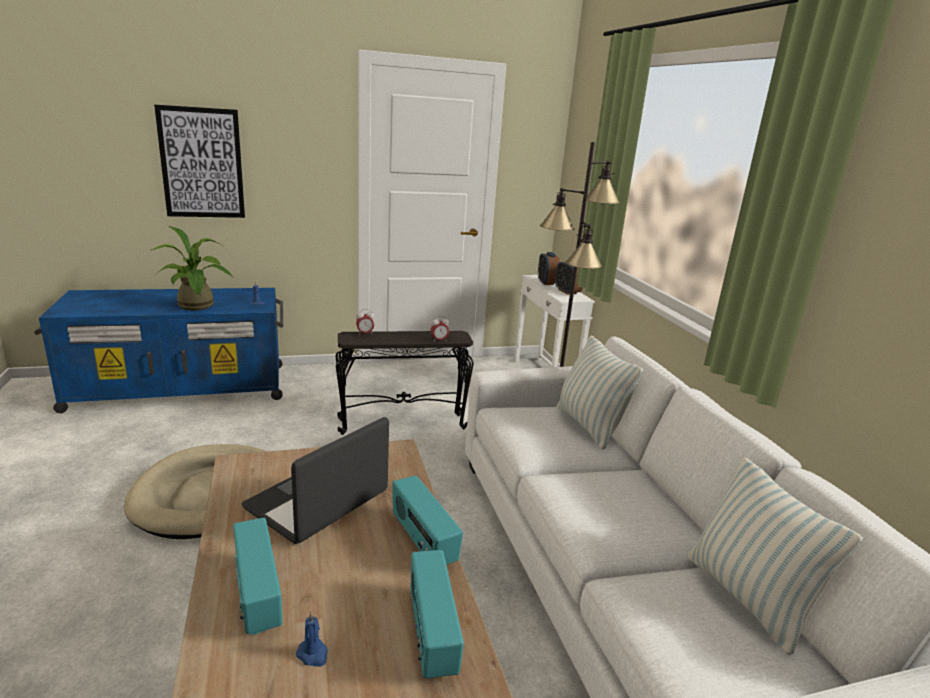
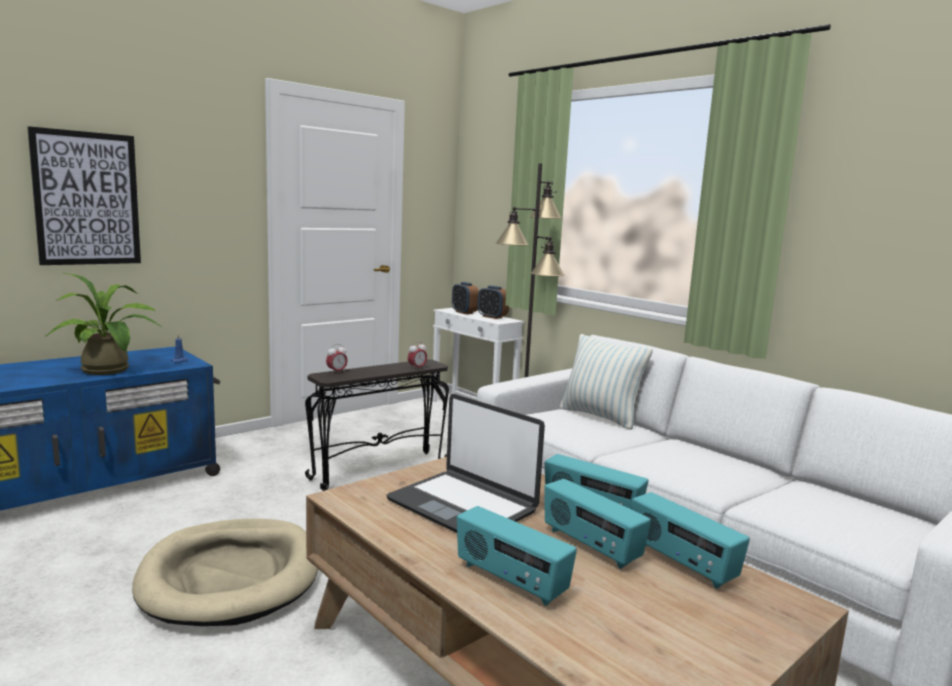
camera: 25 degrees left, 10 degrees down
(313, 654) = (614, 602): blue candle -> none
(318, 501) = (463, 505): laptop -> laptop turned 60 degrees counterclockwise
(370, 583) = (590, 546): none -> radio
(747, 598) = (830, 494): pillow -> none

